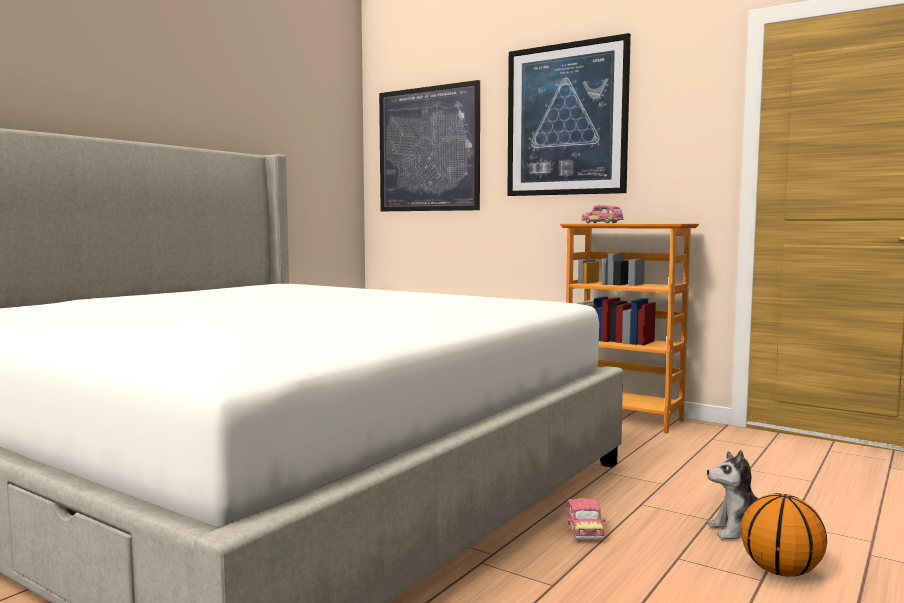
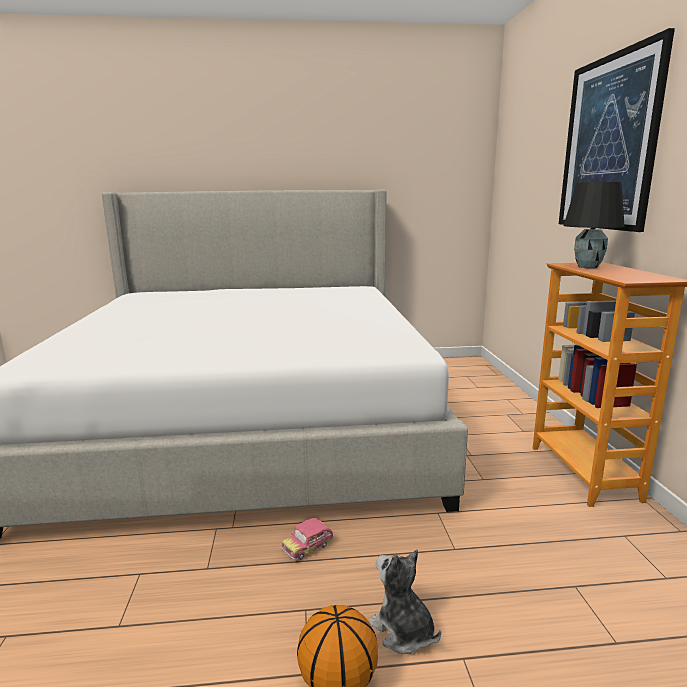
camera: 50 degrees right, 10 degrees up
(428, 149) = (523, 174): picture -> none
(602, 223) = (587, 267): toy car -> black table lamp

